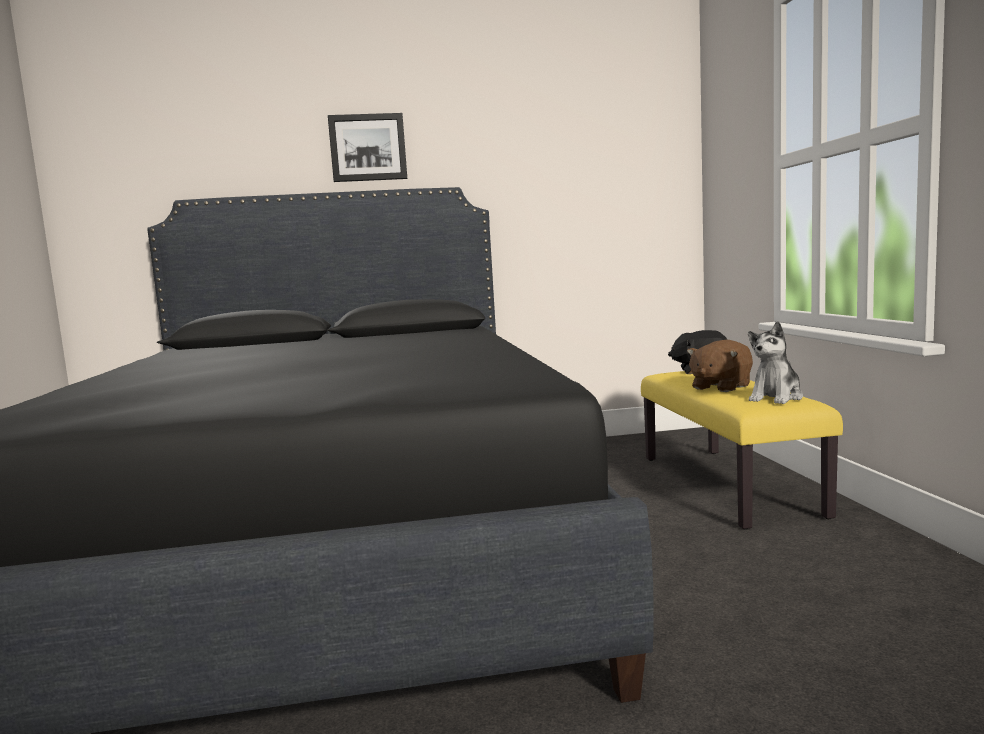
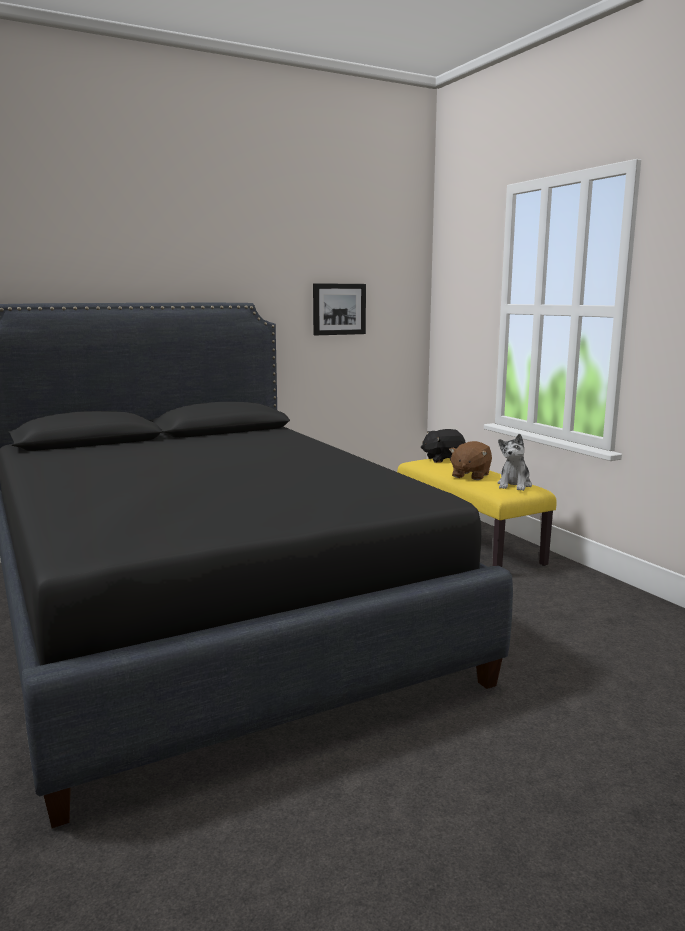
camera: 20 degrees left, 5 degrees up
(368, 148) = (172, 262): picture -> picture (338, 309)

